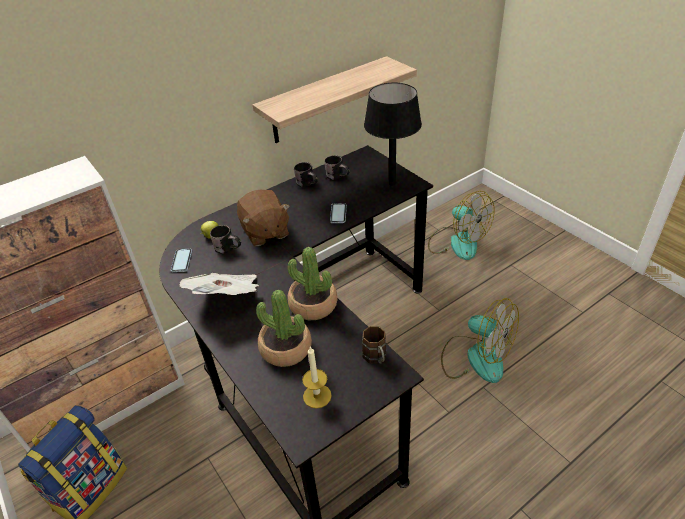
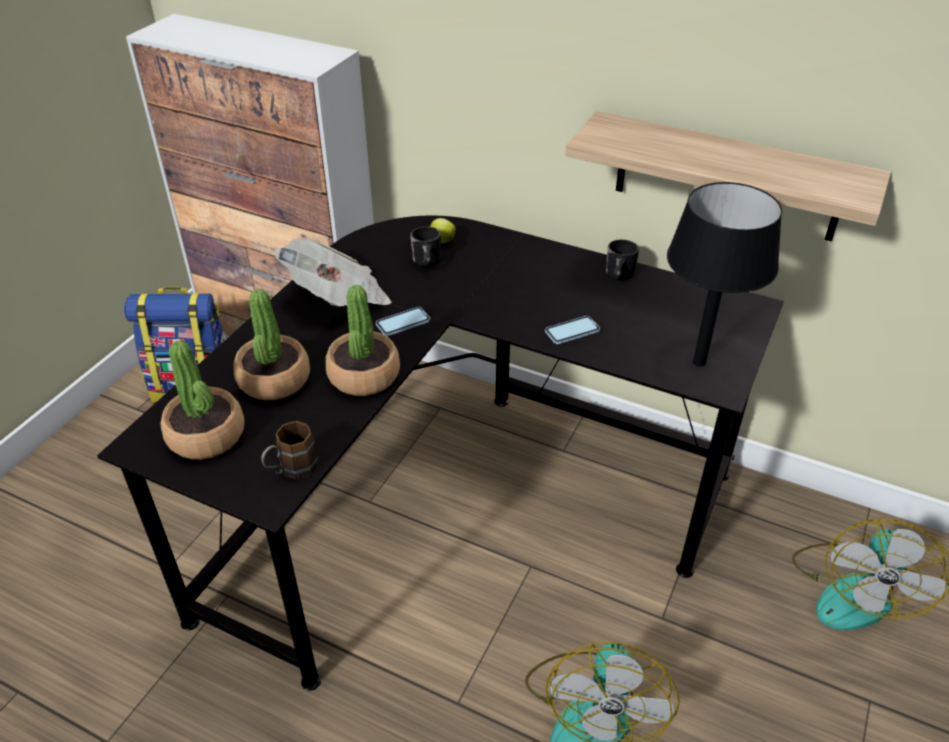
camera: 60 degrees right, 0 degrees up
(182, 261) = (381, 239): phone -> phone (403, 323)
(265, 232) = (480, 280): brown plush toy -> none
(317, 396) = (206, 435): candle -> potted plant
(338, 176) = (666, 299): black mug -> none

